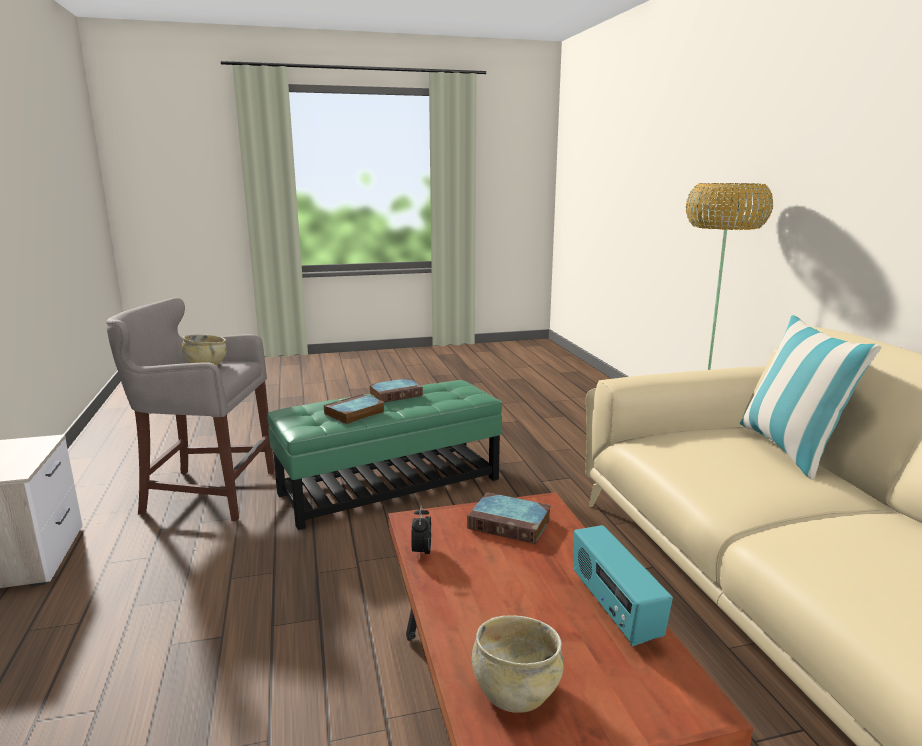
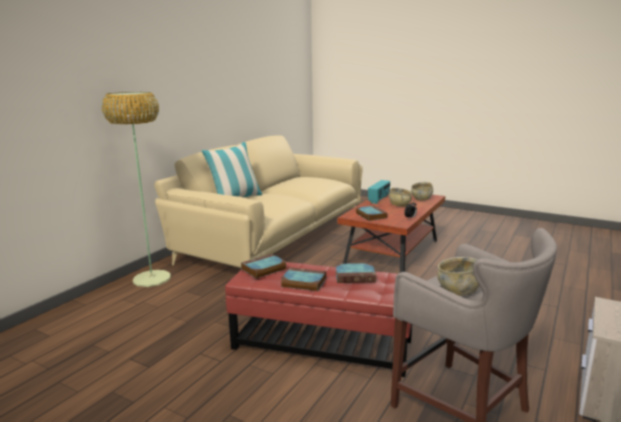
camera: 135 degrees left, 0 degrees up
(390, 485) = (322, 344): green ottoman -> red ottoman
(457, 392) = (263, 269): none -> book
(521, 604) = (399, 205): none -> beige bowl

